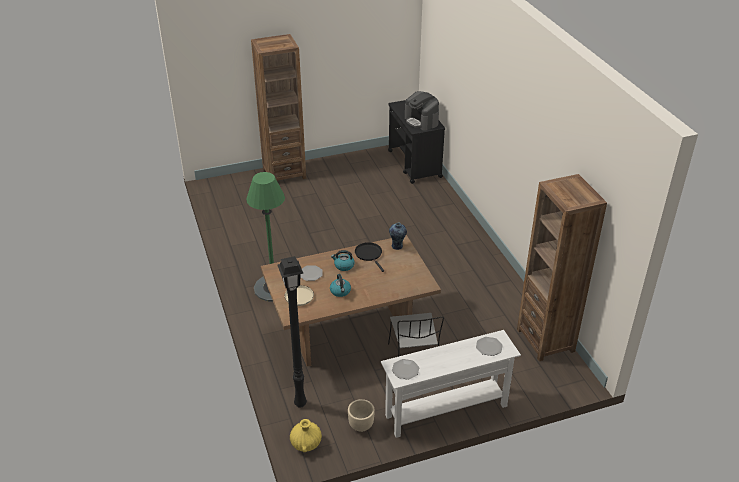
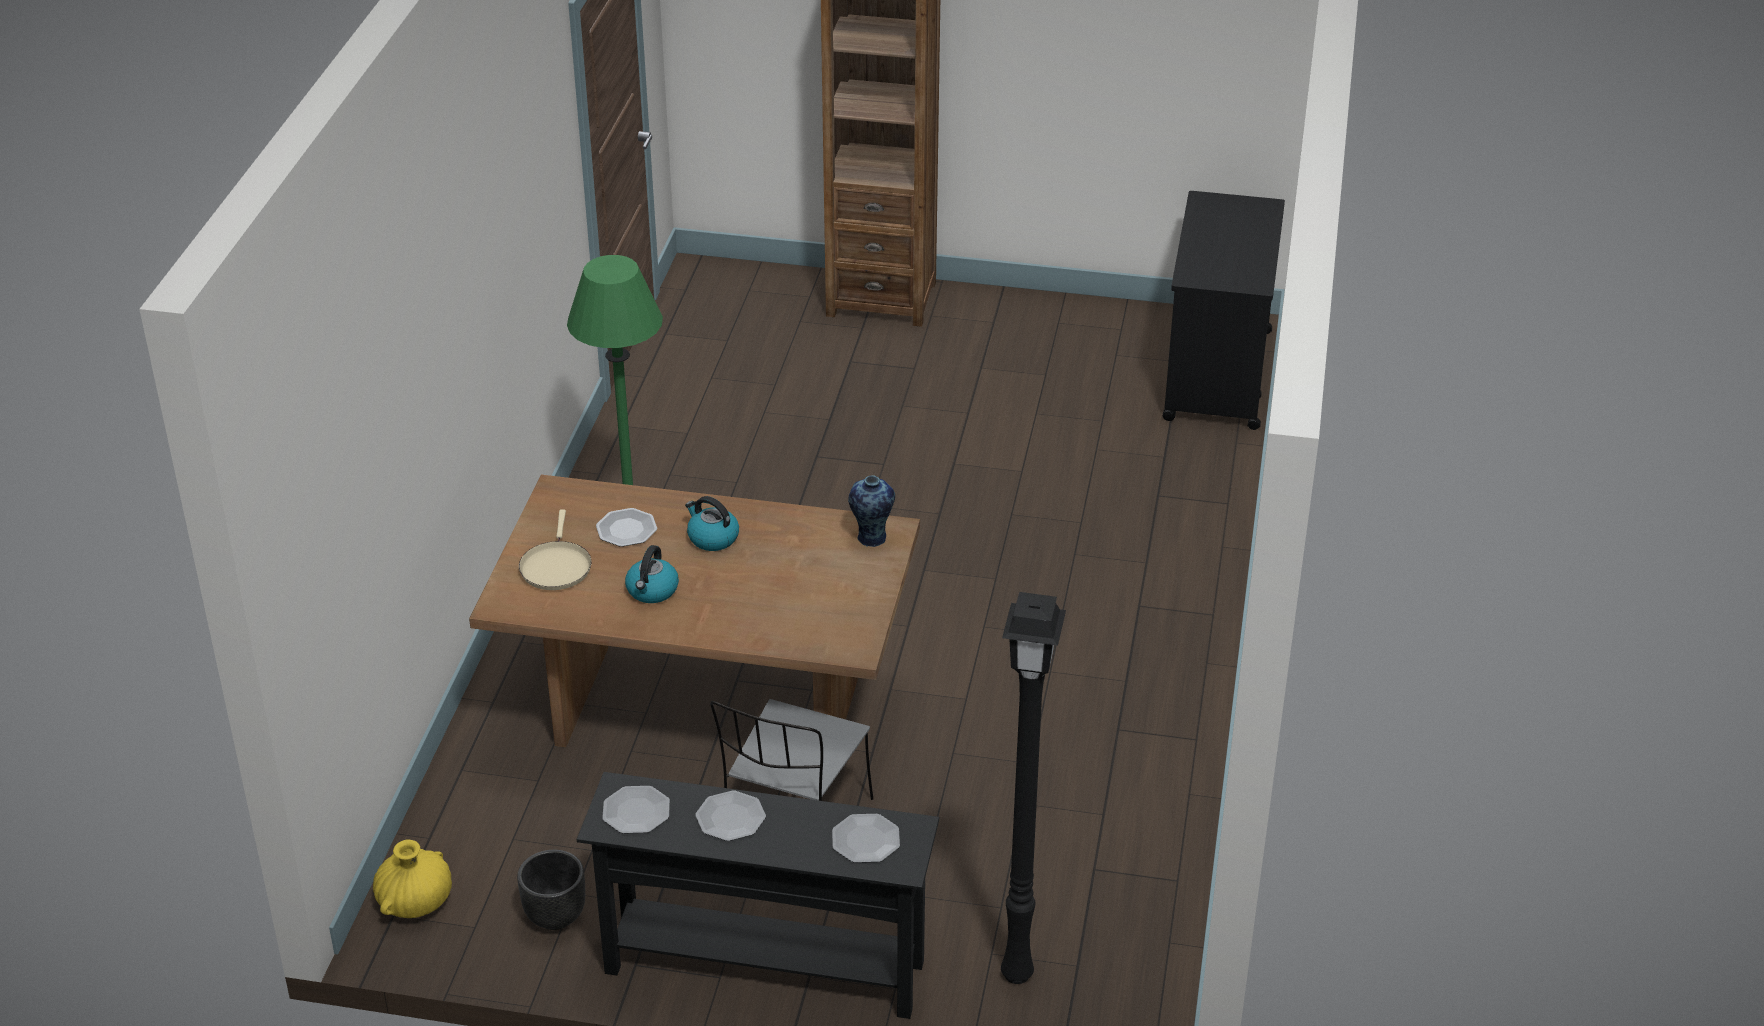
camera: 30 degrees right, 0 degrees up
(301, 404) = (476, 818): black floor lamp -> black floor lamp (1018, 976)
(360, 426) = (554, 917): beige planter -> black planter
(369, 254) = (792, 533): black frying pan -> none
(421, 121) = (1228, 260): coffee machine -> none
(439, 358) = (730, 818): none -> plate
(446, 411) = (764, 968): white console table -> black console table
(545, 340) = (1147, 912): brown bookcase -> none

